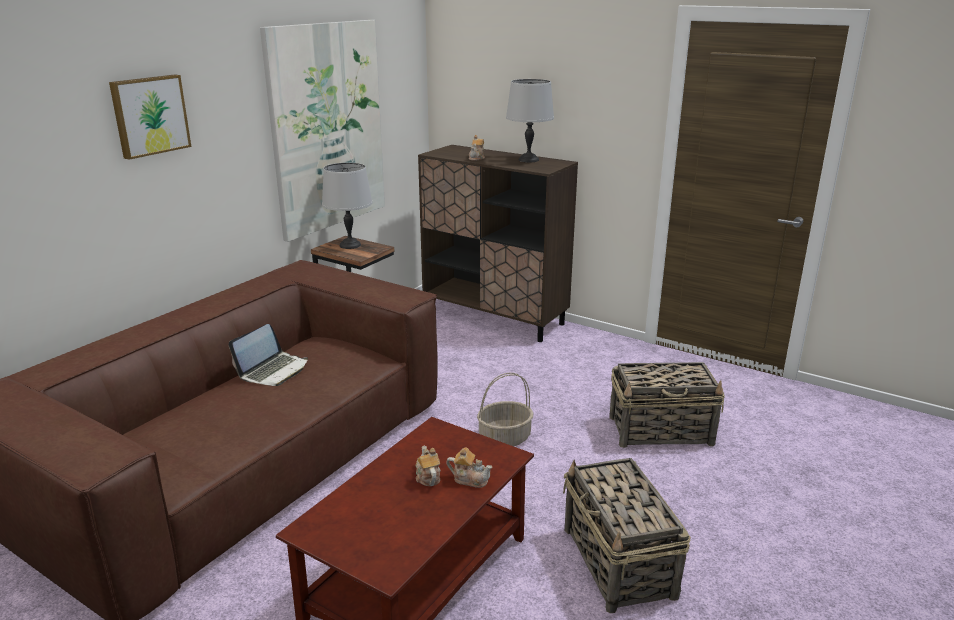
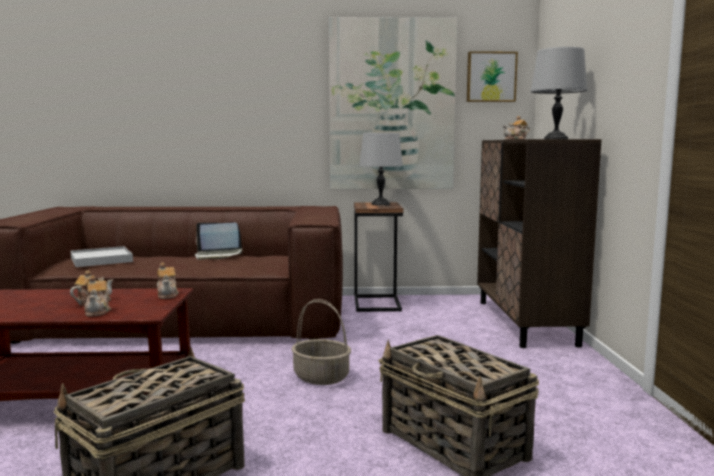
camera: 55 degrees right, 15 degrees down
(149, 115) = (224, 70): picture -> picture (491, 77)
(175, 443) = (101, 260): none -> white tray
(446, 433) = (167, 295): none -> teapot

